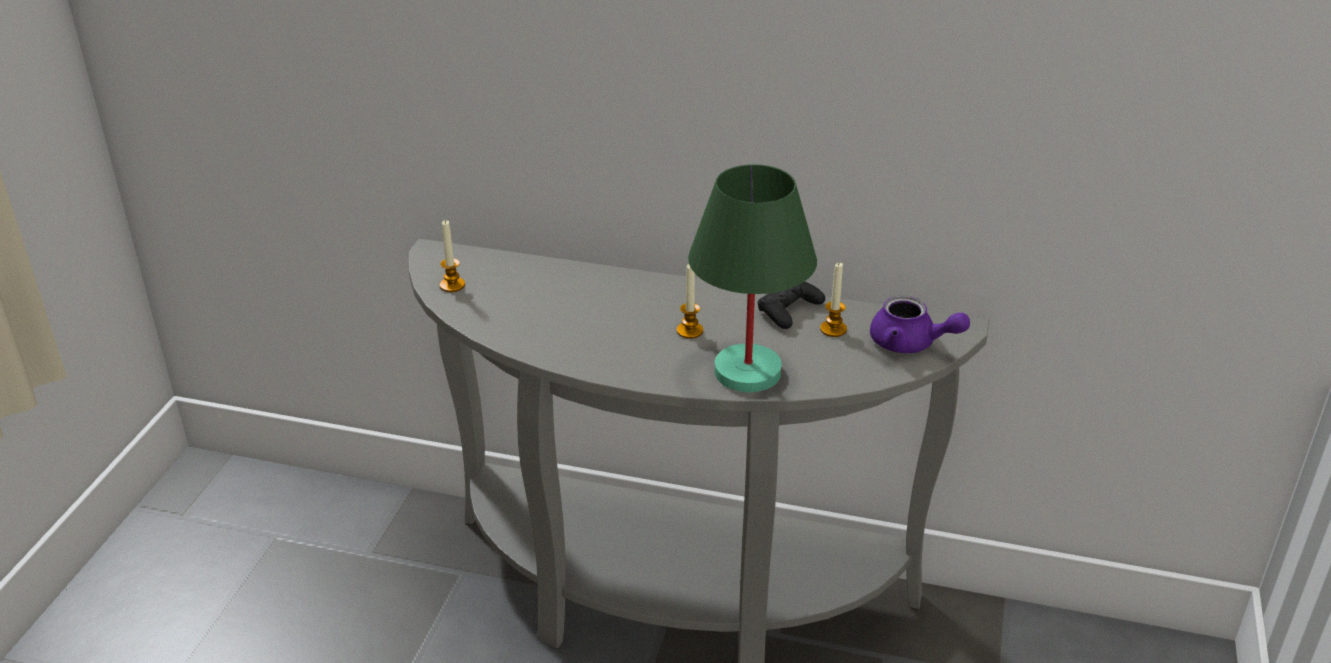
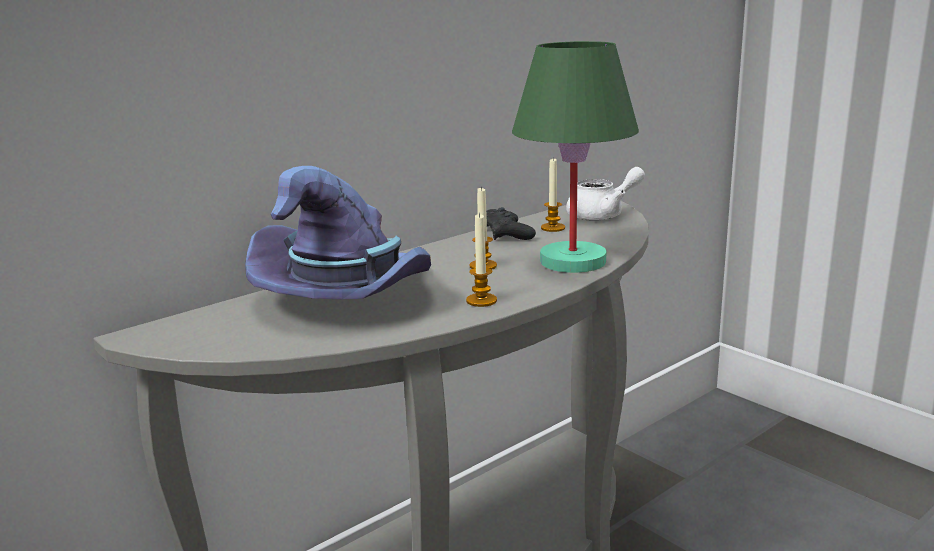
camera: 55 degrees left, 15 degrees down
(452, 285) = (222, 339): candle -> candle (481, 301)
(567, 297) = (348, 296): none -> purple hat
(910, 344) = (603, 215): purple teapot -> white teapot

